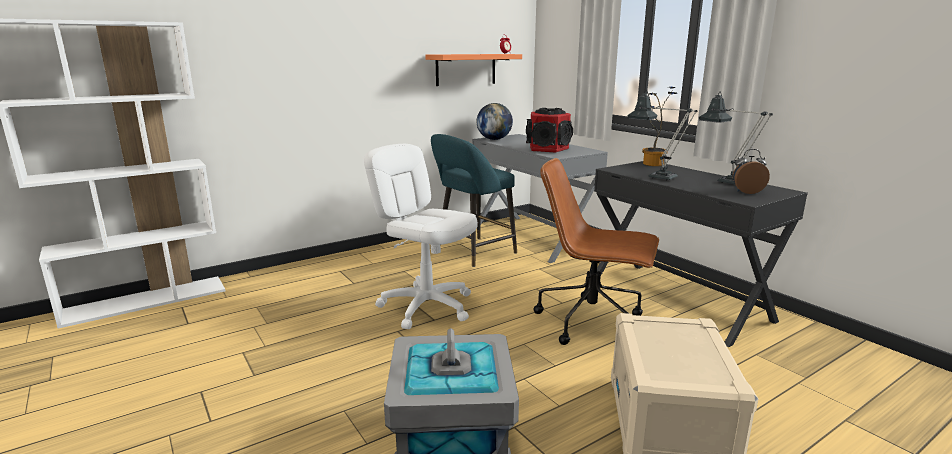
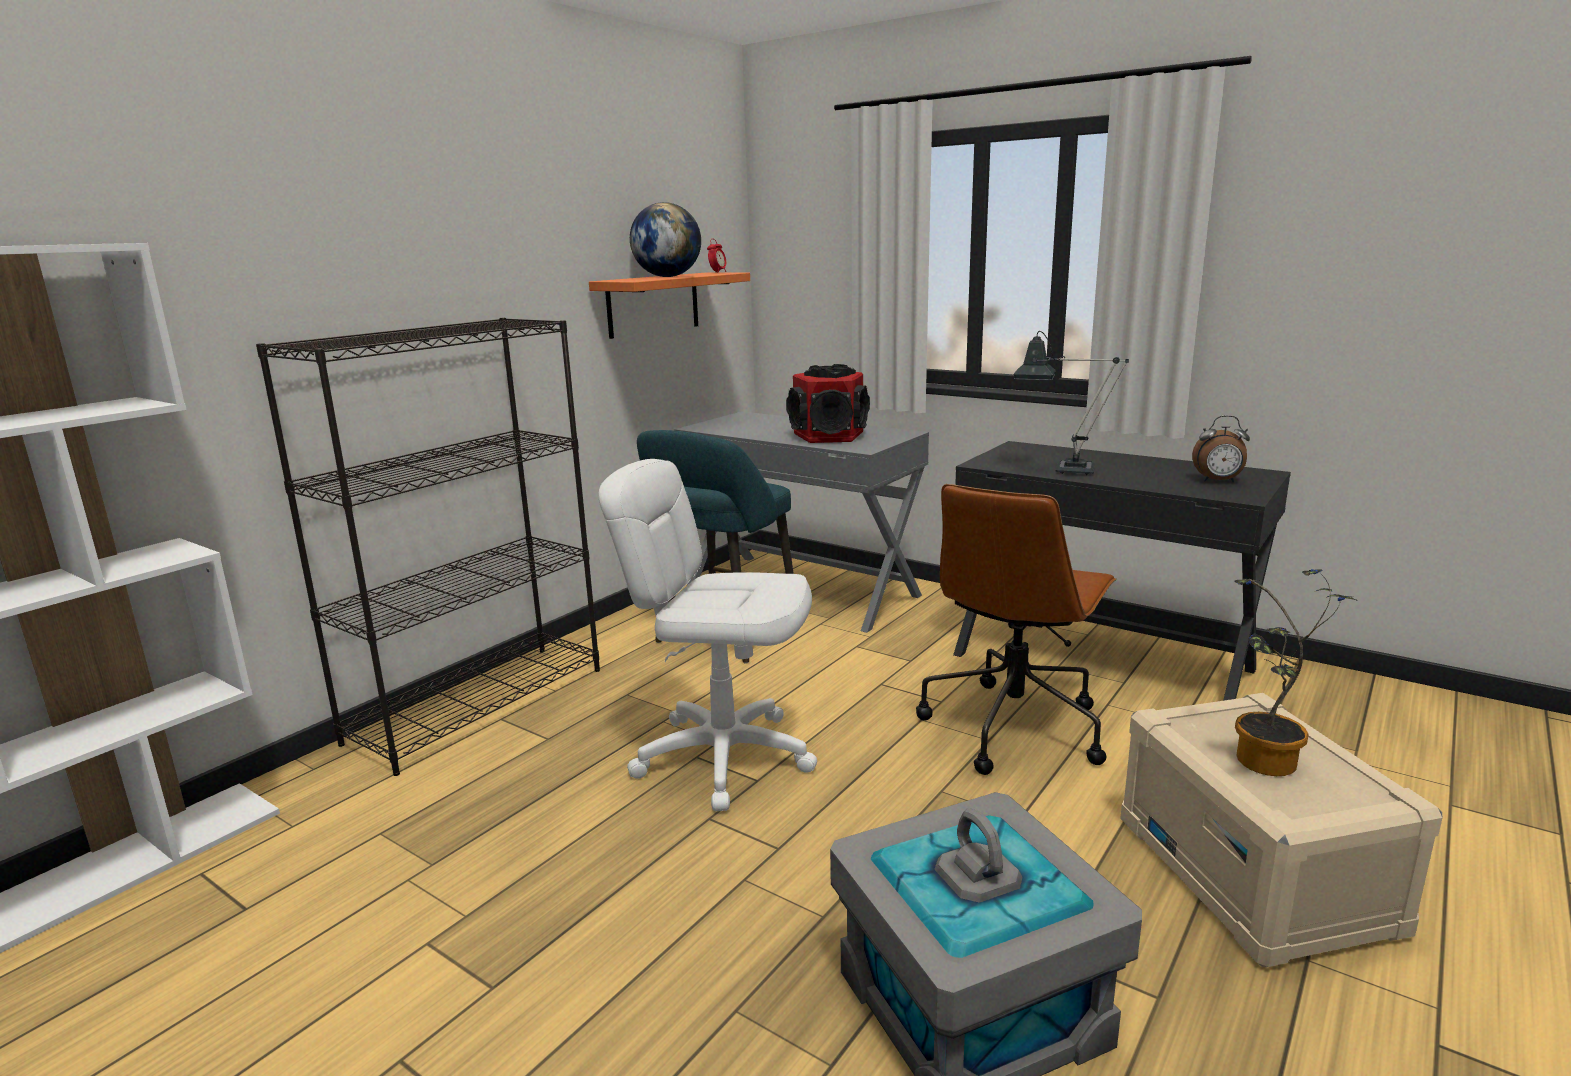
camera: 20 degrees left, 0 degrees up
(335, 263) = (479, 704): none -> black bookcase
(494, 139) = (714, 426): globe -> globe (667, 277)
(592, 322) = (1013, 726): brown office chair -> brown office chair turned 60 degrees counterclockwise
(651, 164) = (1025, 448): potted plant -> potted plant (1264, 766)
(726, 181) = (1168, 466): table lamp -> none
(746, 192) = (1218, 481): alarm clock -> alarm clock turned 150 degrees counterclockwise

